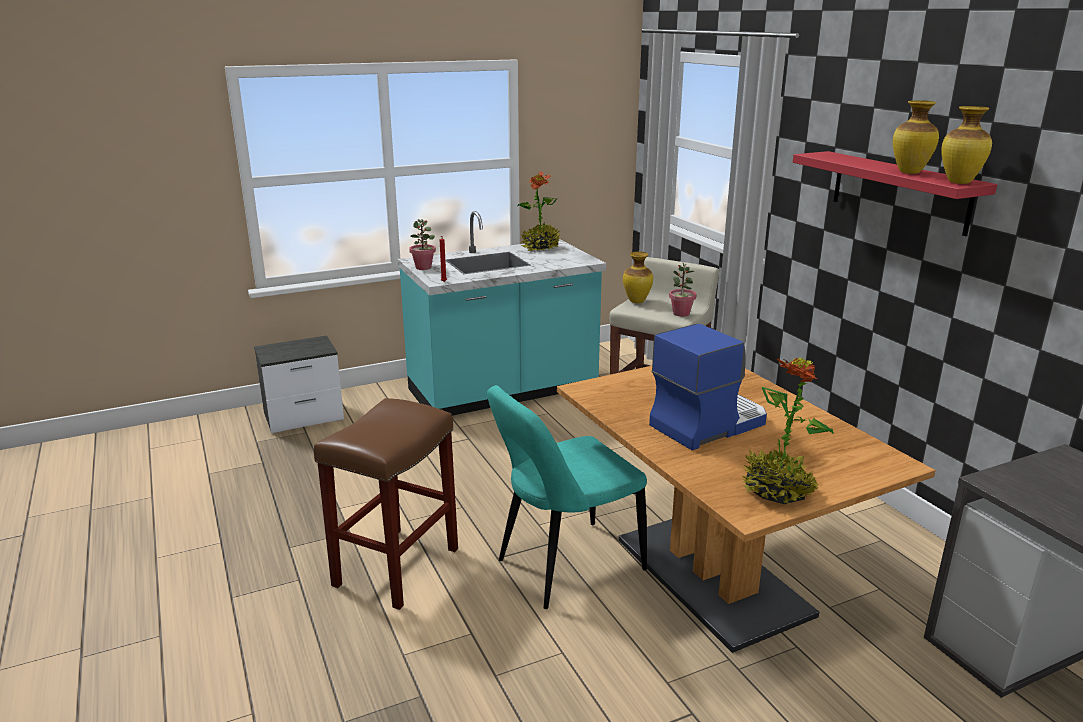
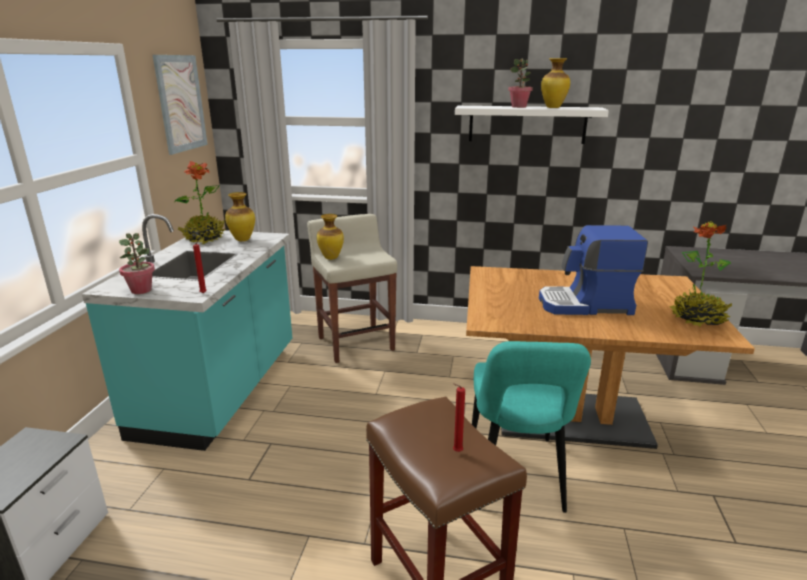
camera: 55 degrees left, 0 degrees up
(373, 431) = (456, 452): none -> red candle
(588, 114) = (181, 103): none -> picture
(681, 314) = (376, 255): potted plant -> potted plant (519, 107)
(707, 424) = (585, 305): coffee machine -> coffee machine turned 90 degrees counterclockwise
(899, 191) = (527, 124): red shelf -> white shelf
(959, 182) = (594, 108): vase -> vase (243, 240)

